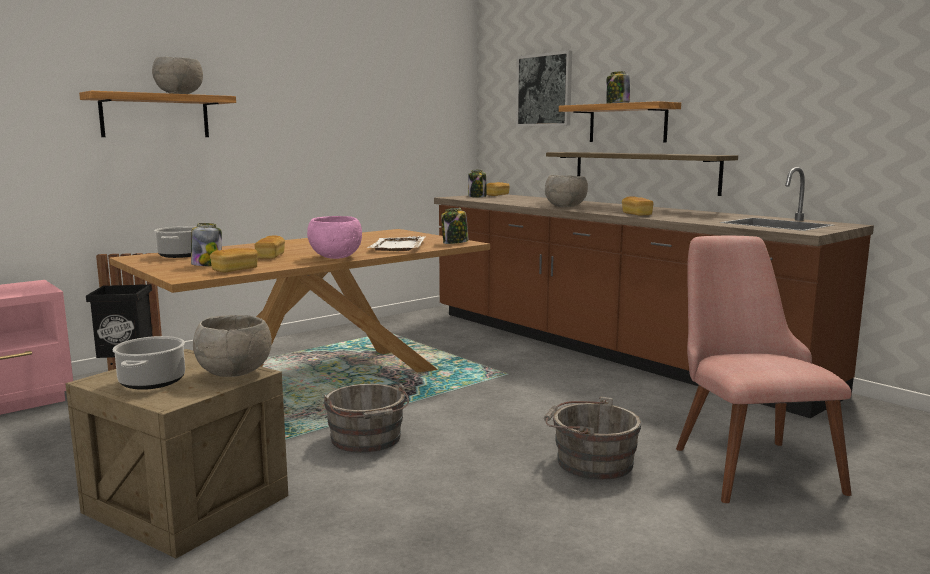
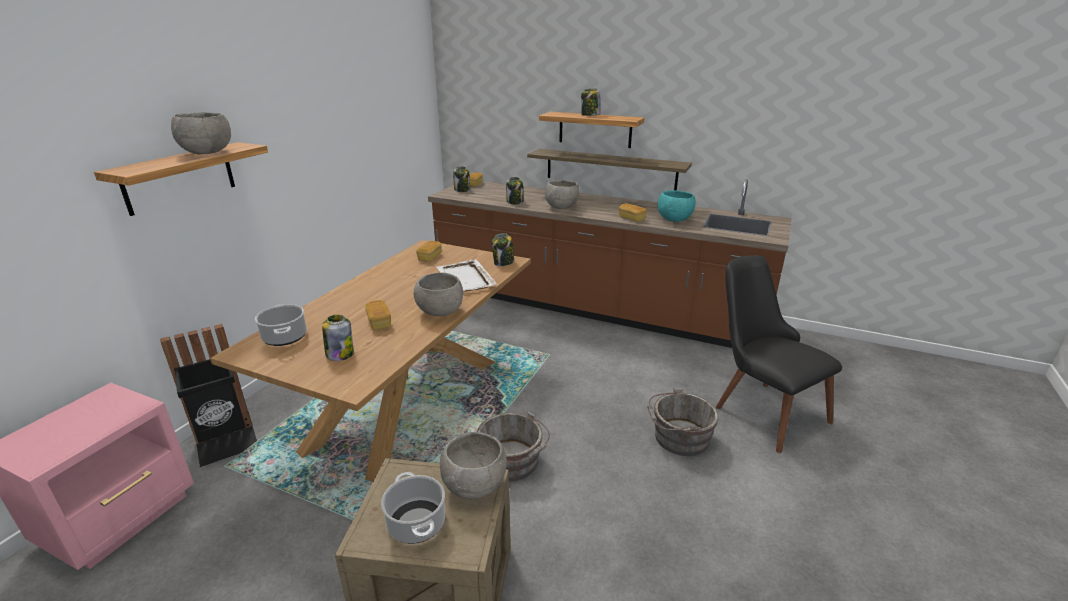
camera: 25 degrees left, 15 degrees up
(235, 270) = (381, 359): bread -> bread (429, 257)
(335, 257) = (440, 312): pink bowl -> grey bowl
(519, 203) = (515, 202): none -> jar
(544, 90) = (511, 93): picture -> none
(692, 218) = (674, 220): none -> turquoise bowl
(744, 460) = (760, 408): pink chair -> black chair

